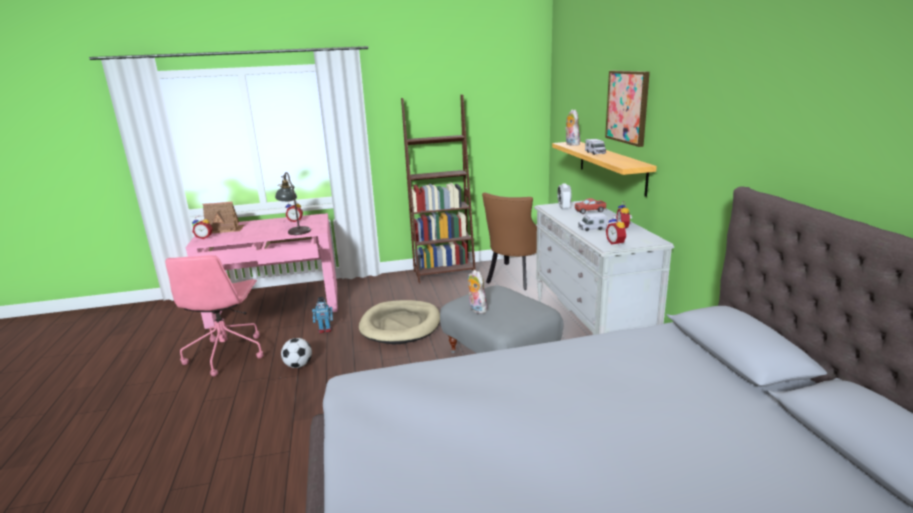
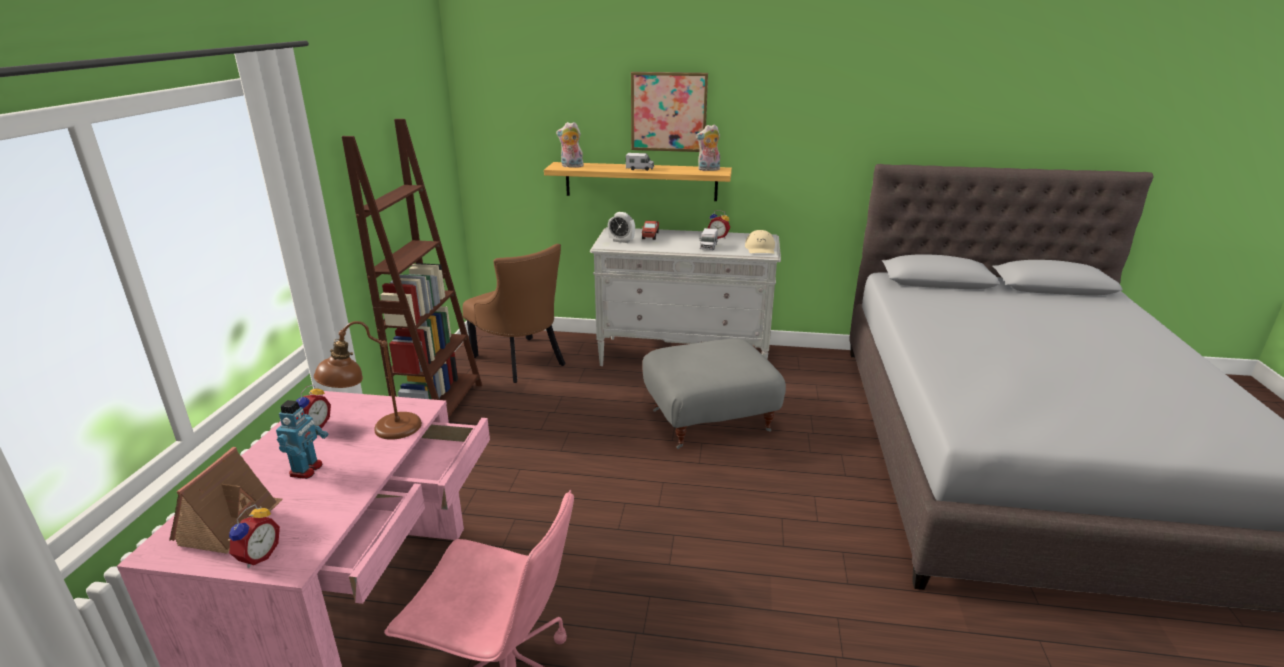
camera: 70 degrees left, 5 degrees up
(295, 229) = (376, 430): grey table lamp -> brown table lamp
(298, 365) = (620, 592): football -> none
(325, 330) = (522, 551): toy robot -> toy robot (307, 470)
(401, 325) = (573, 473): beige dog bed -> none
(476, 309) = (717, 373): plush toy -> plush toy (708, 170)
(616, 243) = (760, 248): alarm clock -> beige cap

